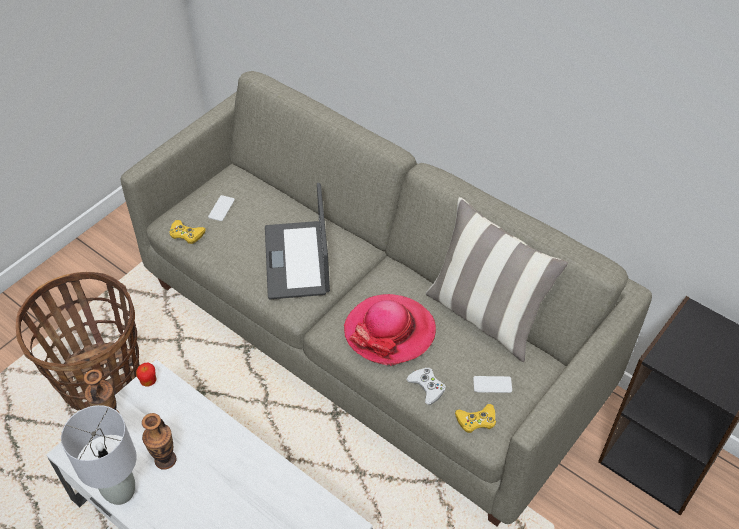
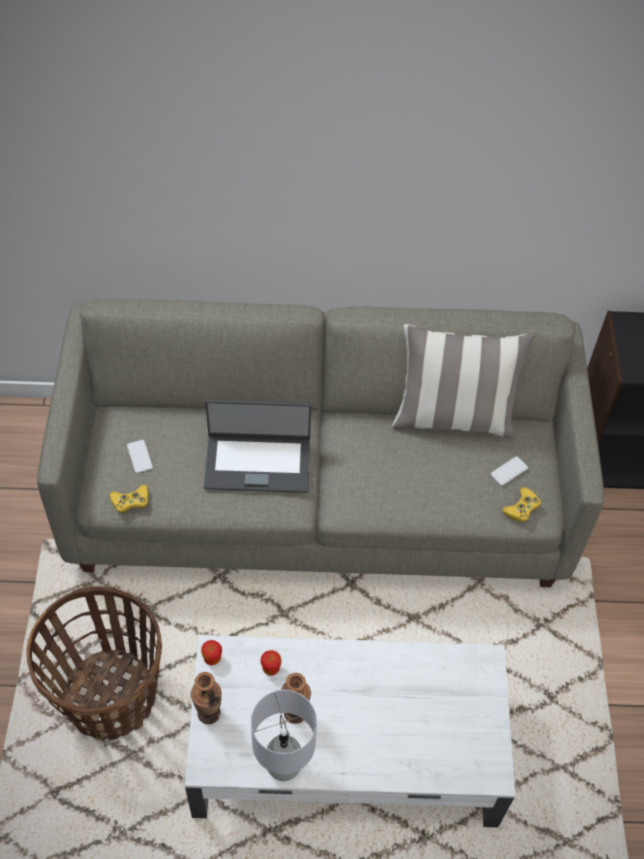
camera: 40 degrees left, 5 degrees up
(180, 416) = (271, 668): none -> apple
(298, 260) = (257, 463): laptop -> laptop turned 45 degrees counterclockwise
(389, 331) = (393, 478): hat -> none
(427, 387) = (463, 505): white game controller -> none

